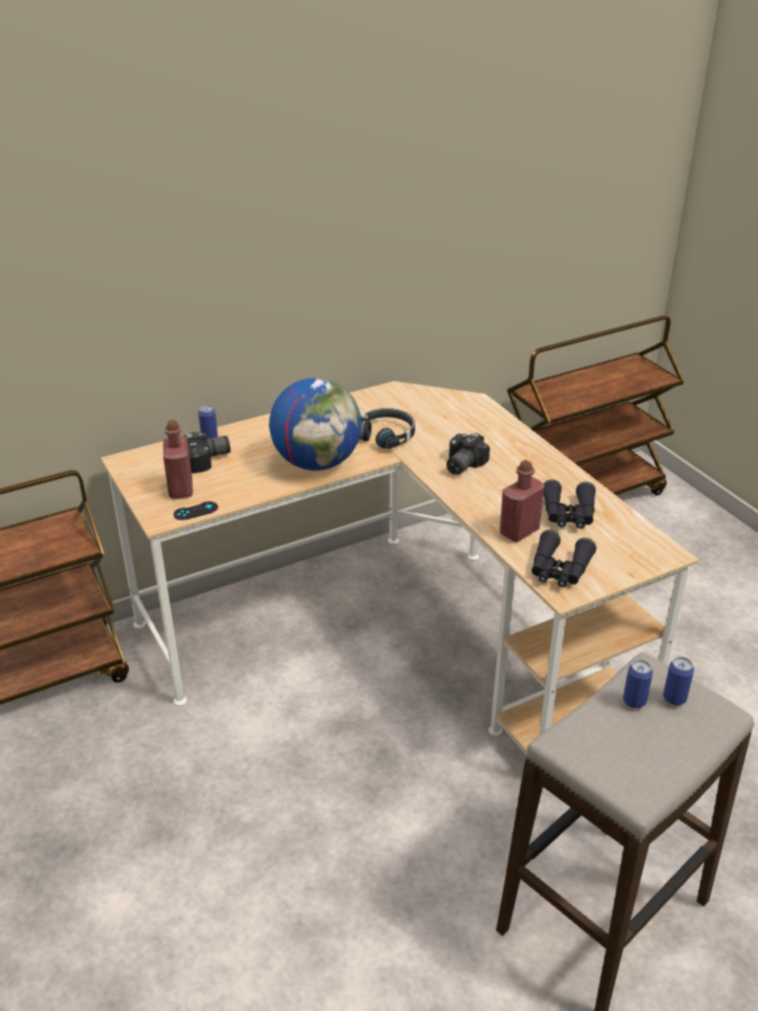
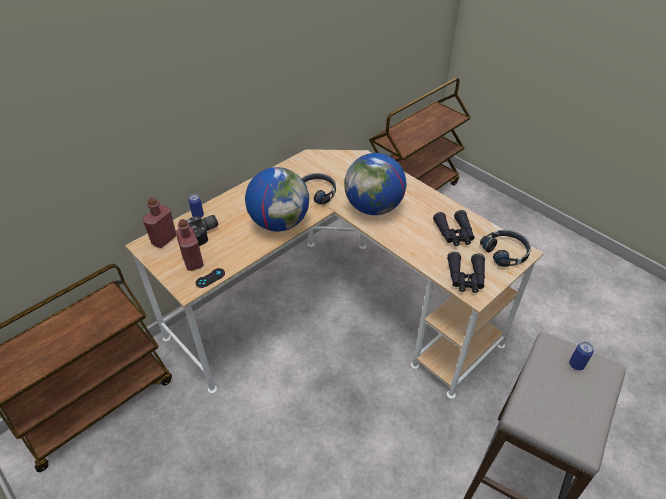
camera: 15 degrees left, 10 degrees up
(461, 465) = (373, 208): camera -> globe
(519, 531) = (430, 253): red bottle -> red bottle (164, 239)
(634, 701) = (553, 372): can -> none
(637, 549) = (506, 252): none -> black headphones

